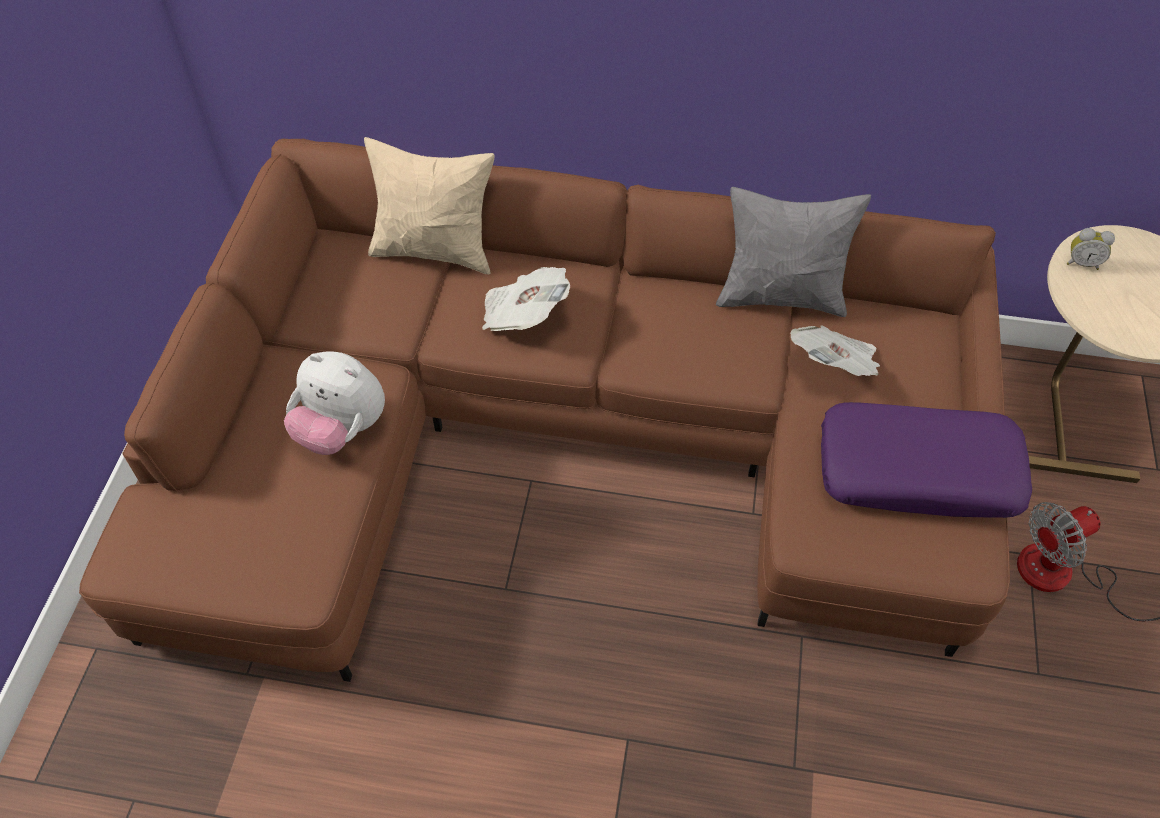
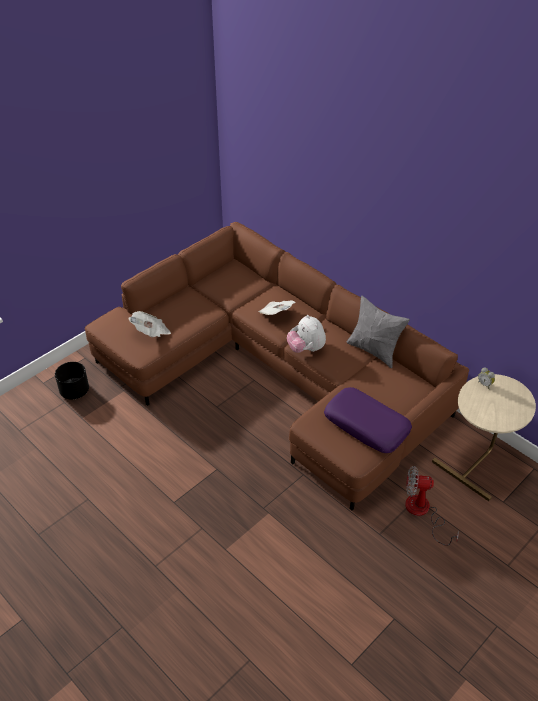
camera: 35 degrees right, 10 degrees down
(140, 753) = (75, 391): none -> black planter
(341, 430) = (189, 320): plush toy -> plush toy (306, 349)
(435, 251) = (266, 282): beige pillow -> none
(834, 365) = (371, 381): newspaper -> newspaper (151, 332)

